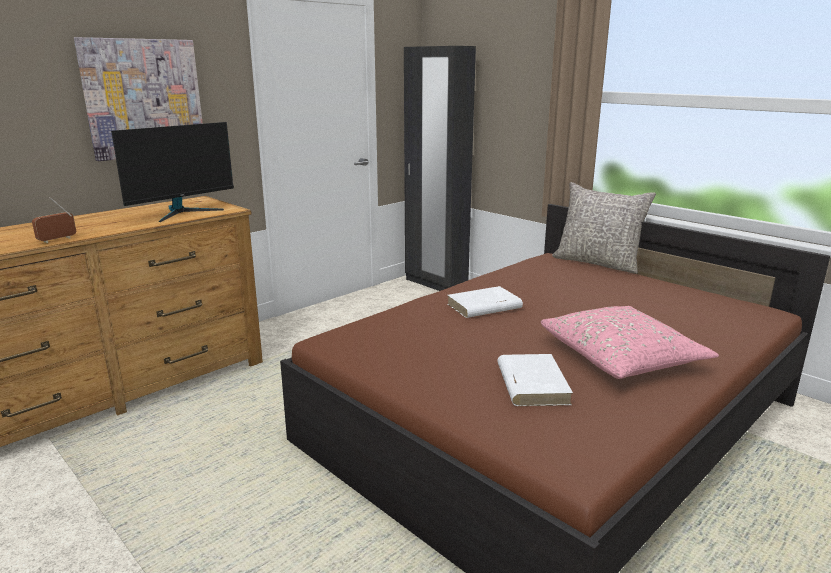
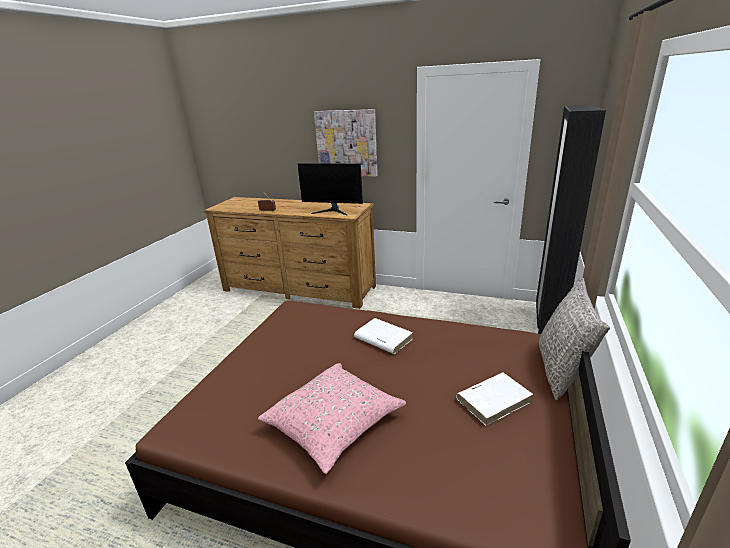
camera: 65 degrees right, 5 degrees up
(532, 383) = (267, 389): white book -> white book (494, 400)

